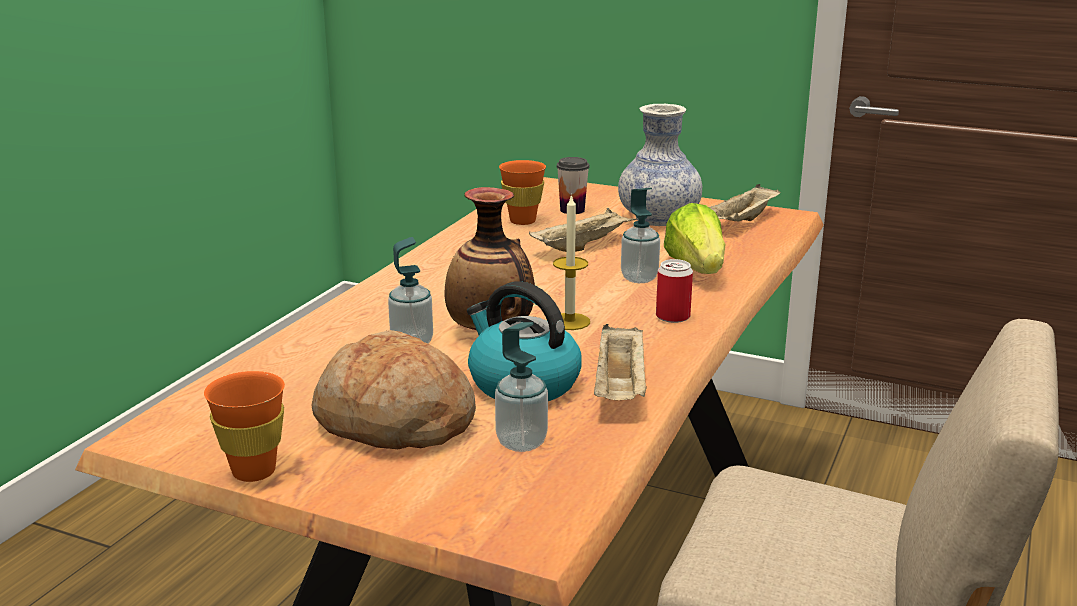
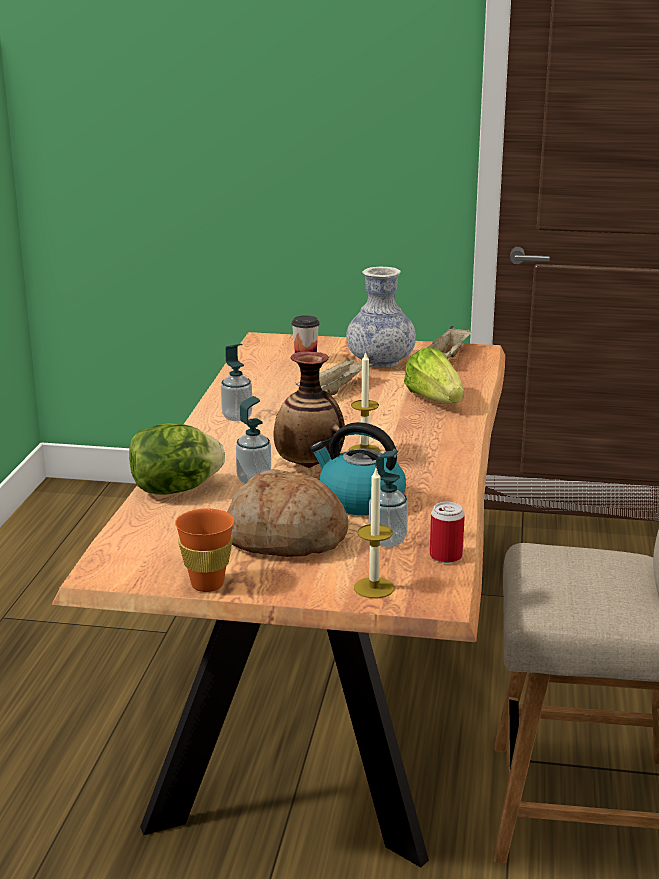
camera: 15 degrees left, 0 degrees up
(312, 343) = (175, 489): none -> lettuce
(459, 507) = (374, 588): none -> candle
(522, 221) = (271, 373): orange cup -> none
(620, 388) = (433, 495): beige tray -> none
(639, 278) = (395, 412): soap dispenser -> soap dispenser (237, 417)
(672, 317) = (439, 439): can -> can (446, 556)

